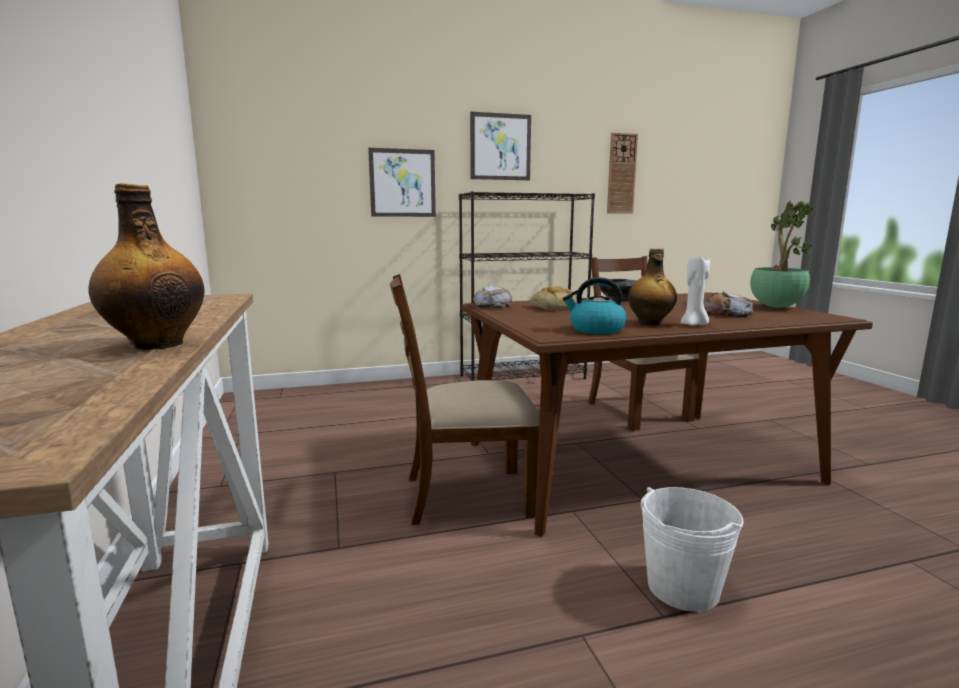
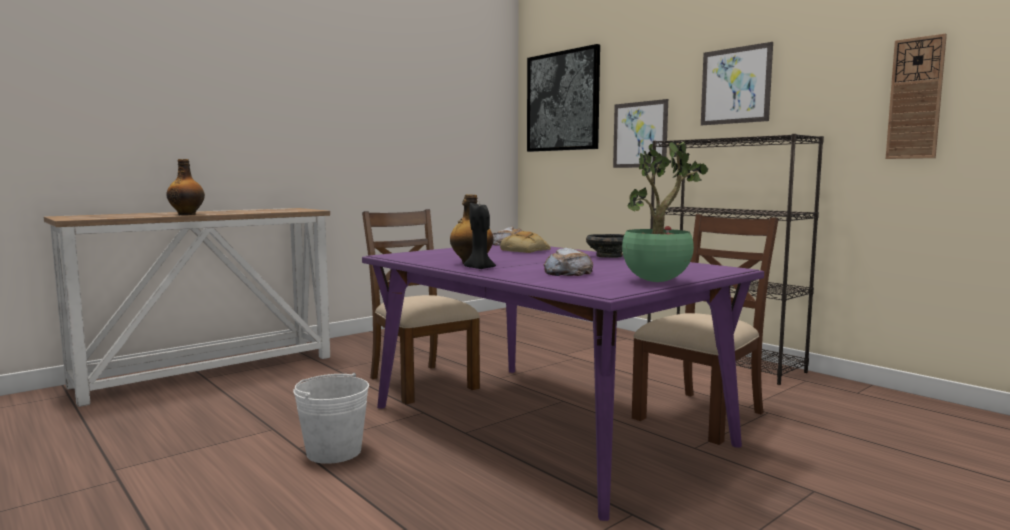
camera: 65 degrees right, 5 degrees down
(284, 134) = (562, 101): none -> picture
(595, 330) = (423, 258): kettle -> none
(637, 461) = (547, 425): brown dining table -> purple dining table
(694, 325) = (479, 268): white candle -> black candle

